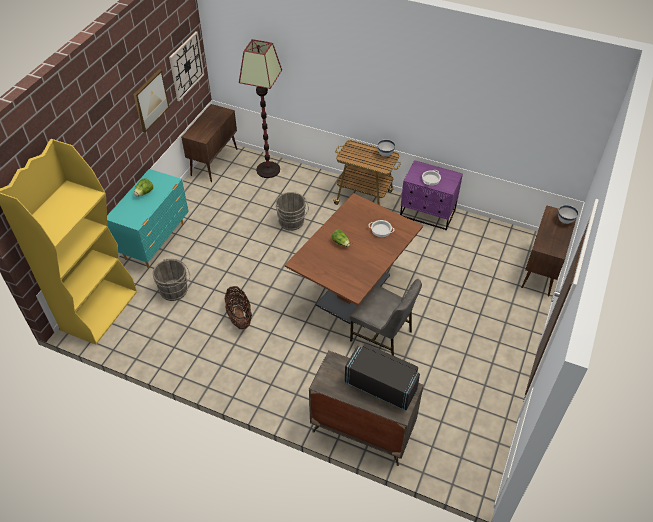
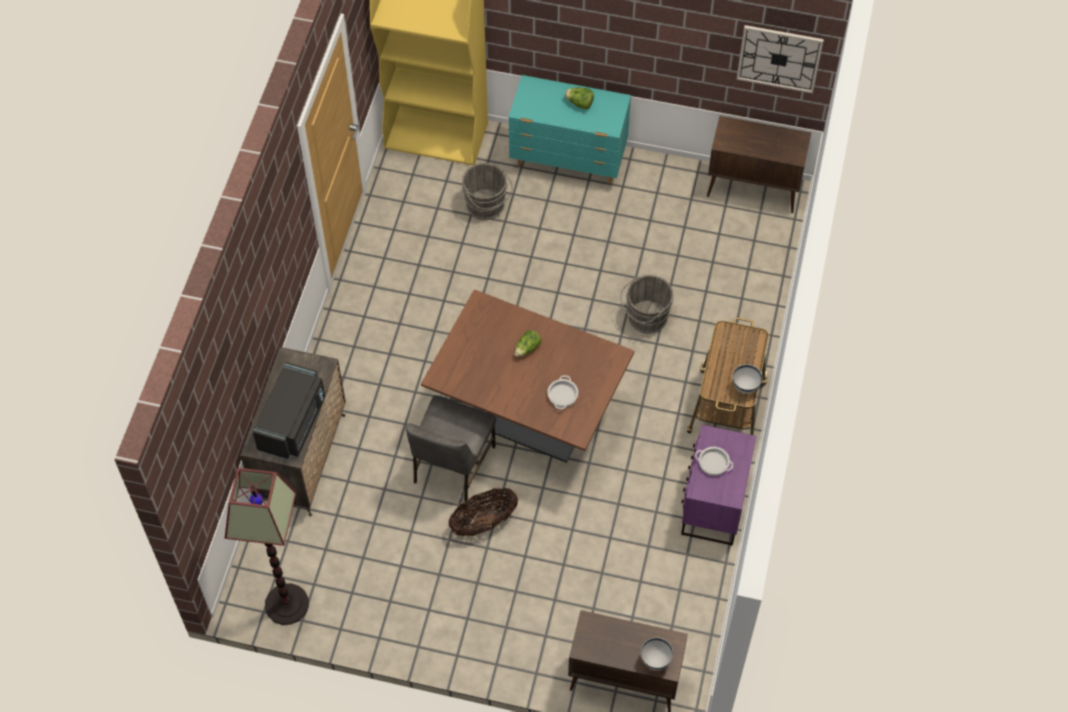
camera: 80 degrees right, 10 degrees up
(150, 100) = (679, 38): picture -> none
(239, 317) = (454, 289): basket -> basket (484, 522)
(268, 170) = (756, 265): floor lamp -> floor lamp (287, 604)

